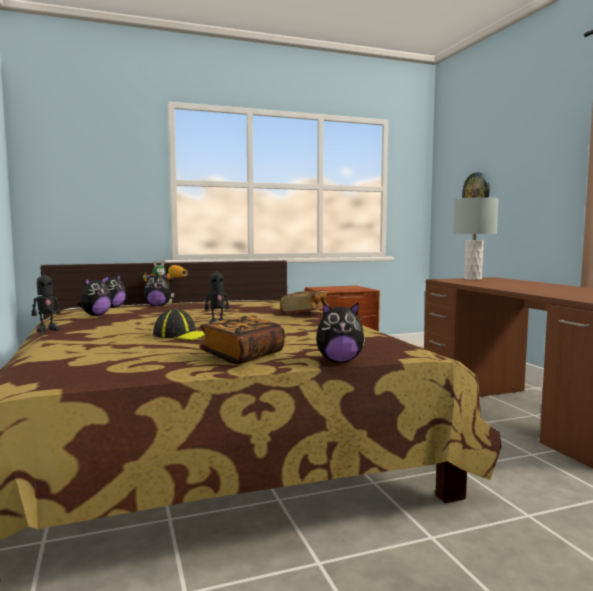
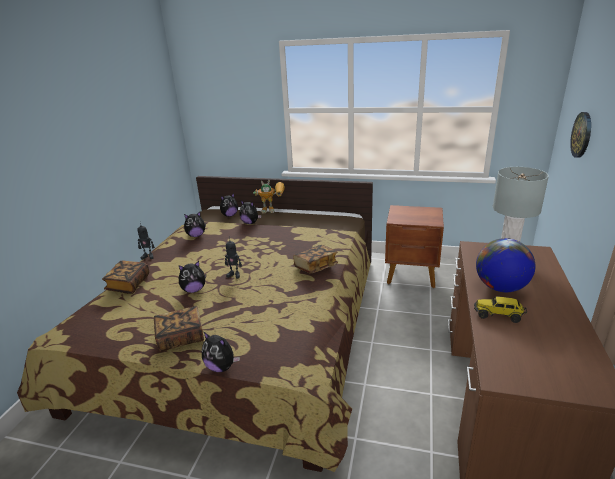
camera: 35 degrees right, 20 degrees up
(61, 344) = (128, 284): none -> book
(183, 335) = (194, 290): cap -> plush toy
(508, 286) = (500, 287): none -> globe
(537, 291) = (498, 315): none -> toy truck

